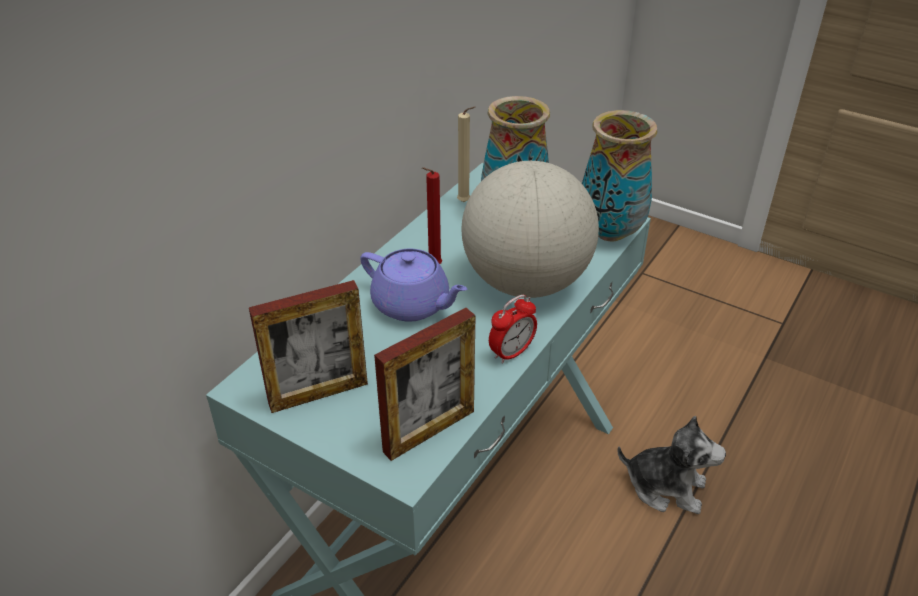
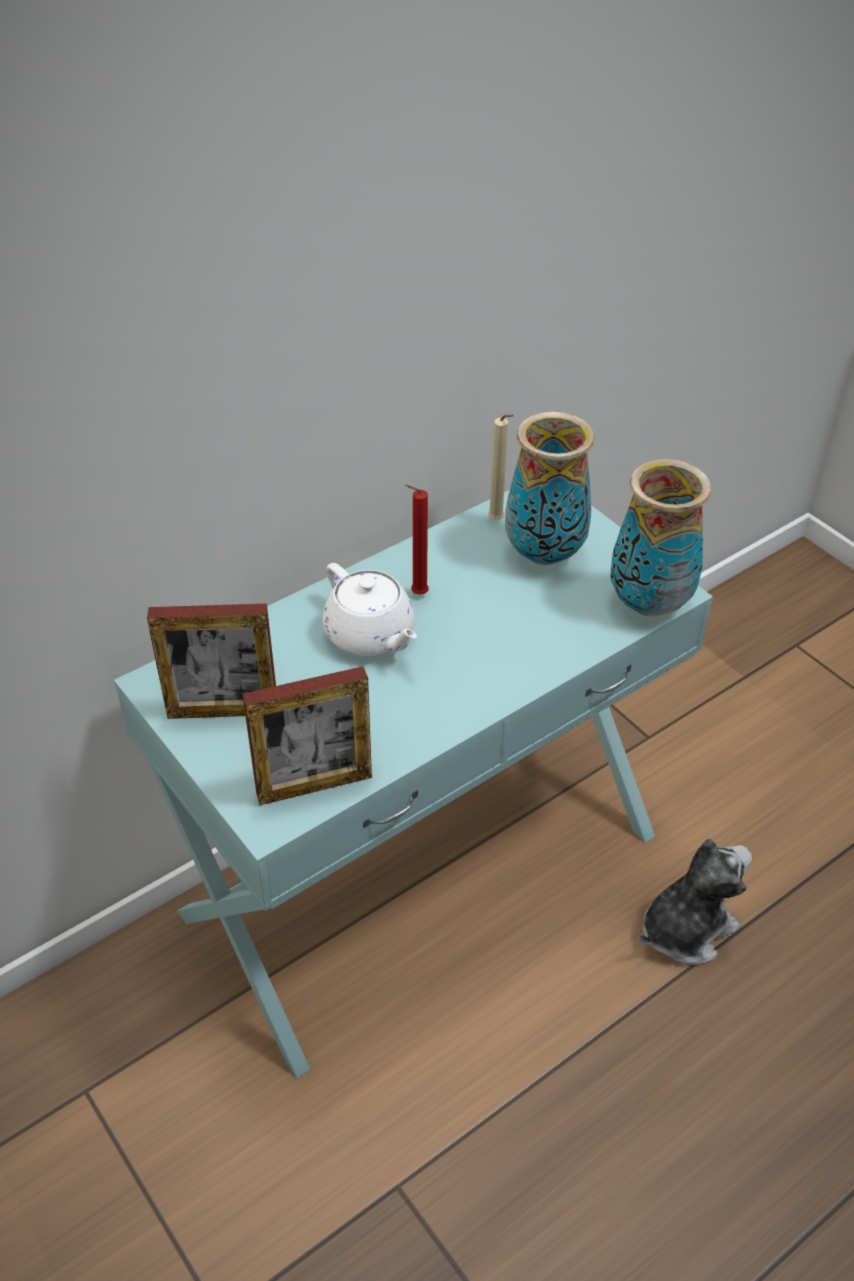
camera: 20 degrees right, 5 degrees up
(412, 305) = (370, 635): purple teapot -> white teapot
(511, 353) = (449, 722): alarm clock -> none
(526, 282) = (512, 641): globe -> none
(666, 487) = (685, 928): plush toy -> plush toy turned 75 degrees counterclockwise

